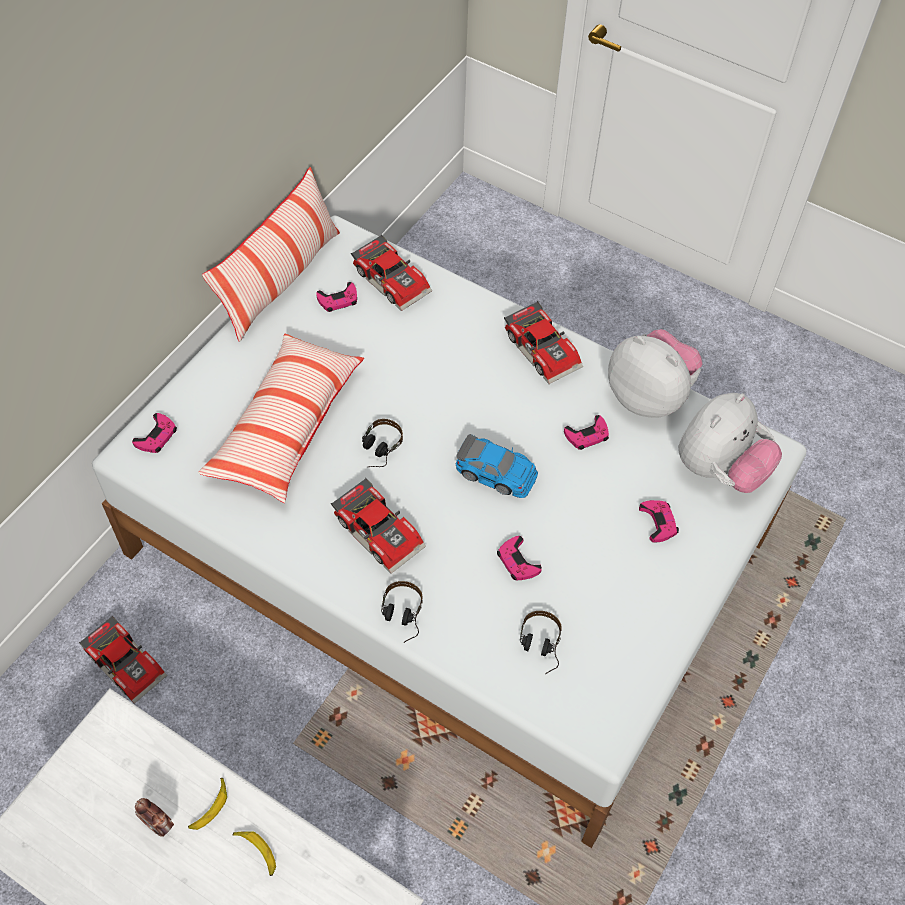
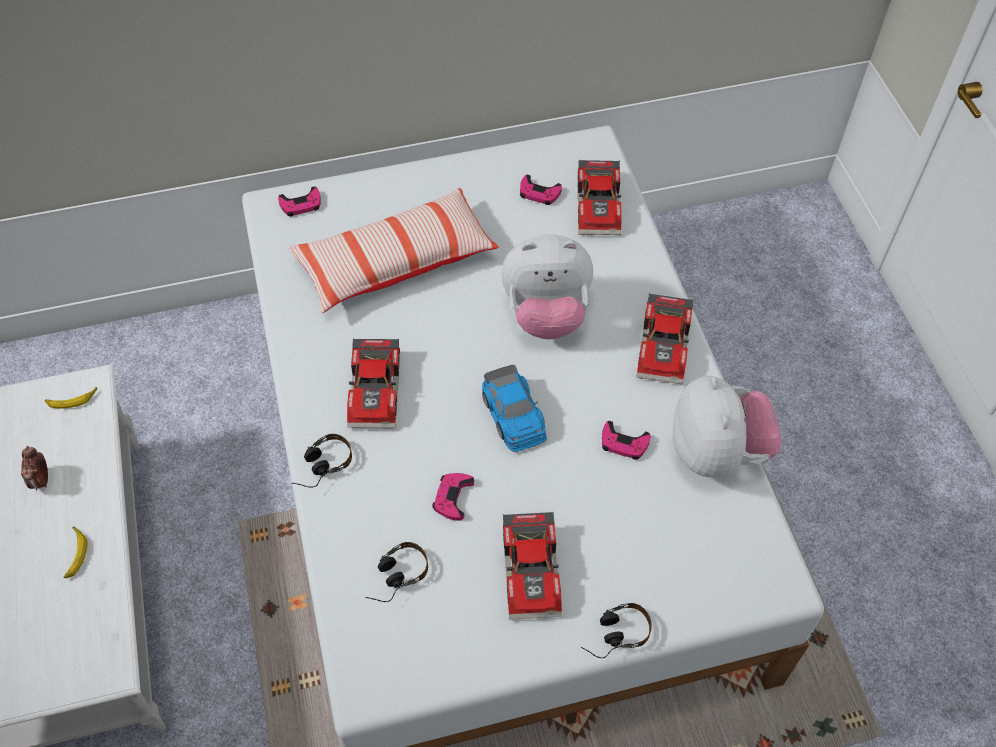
camera: 45 degrees right, 0 degrees up
(127, 662) = (195, 374): toy car -> toy car (534, 571)
(209, 807) = (82, 497): banana -> banana (72, 400)
(280, 280) = (511, 149): pillow -> none
(378, 450) = (442, 329): headphones -> headphones (613, 635)
(658, 522) = (605, 562): pink game controller -> none
(719, 469) = (712, 562): plush toy -> plush toy (546, 314)

